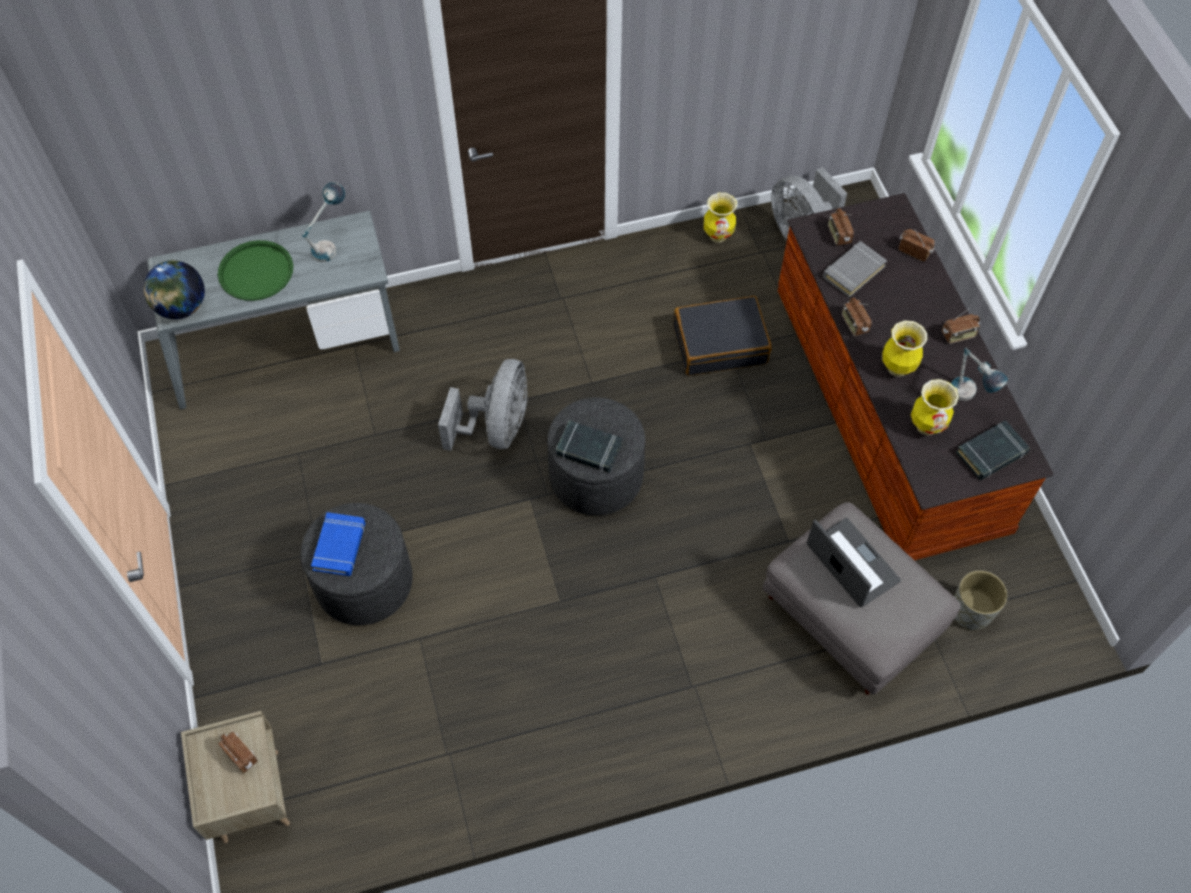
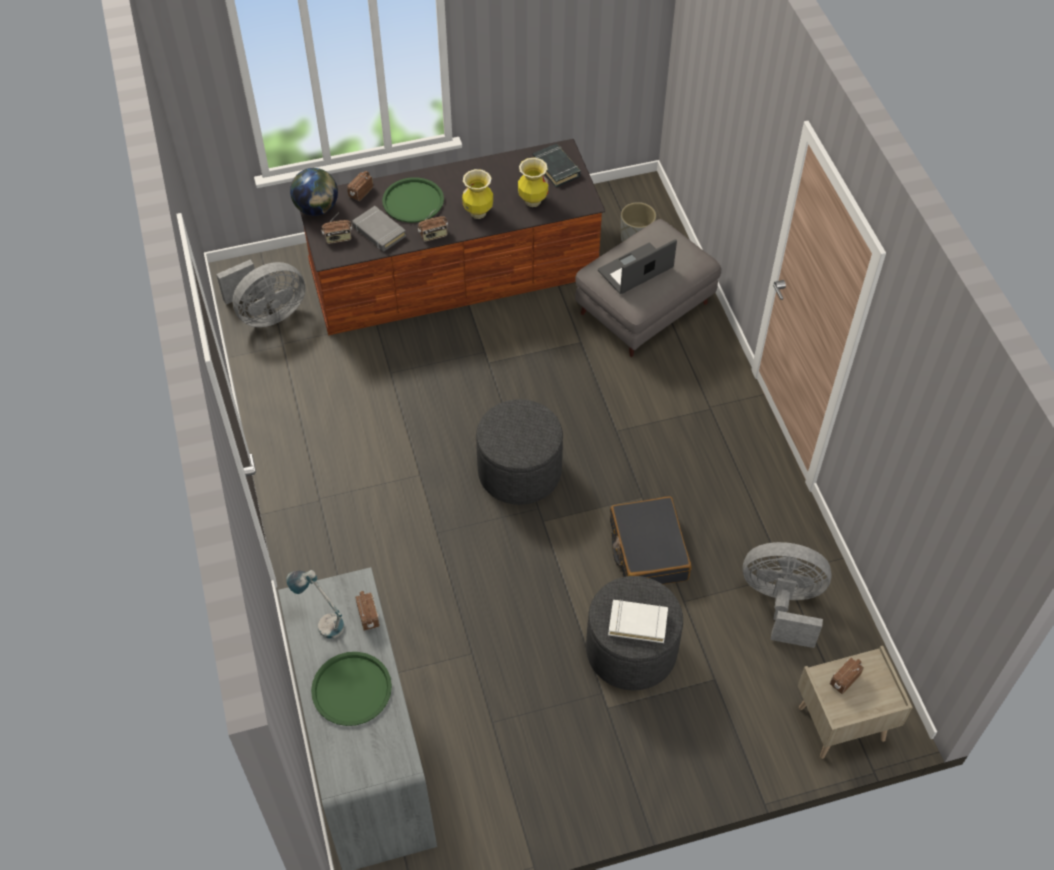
camera: 90 degrees left, 5 degrees down
(181, 307) = (395, 758): globe -> globe (317, 208)
(340, 546) = (638, 623): blue book -> white book
(497, 428) = (467, 549): grey fan -> grey fan (782, 603)
(588, 449) = (533, 436): black book -> none
(718, 236) = (259, 375): vase -> none
(720, 344) = (383, 378): black suitcase -> black suitcase (647, 550)
(908, 302) = (413, 201): none -> green tray
(958, 335) = (448, 175): radio -> radio (369, 616)
(968, 399) = (507, 175): table lamp -> none

